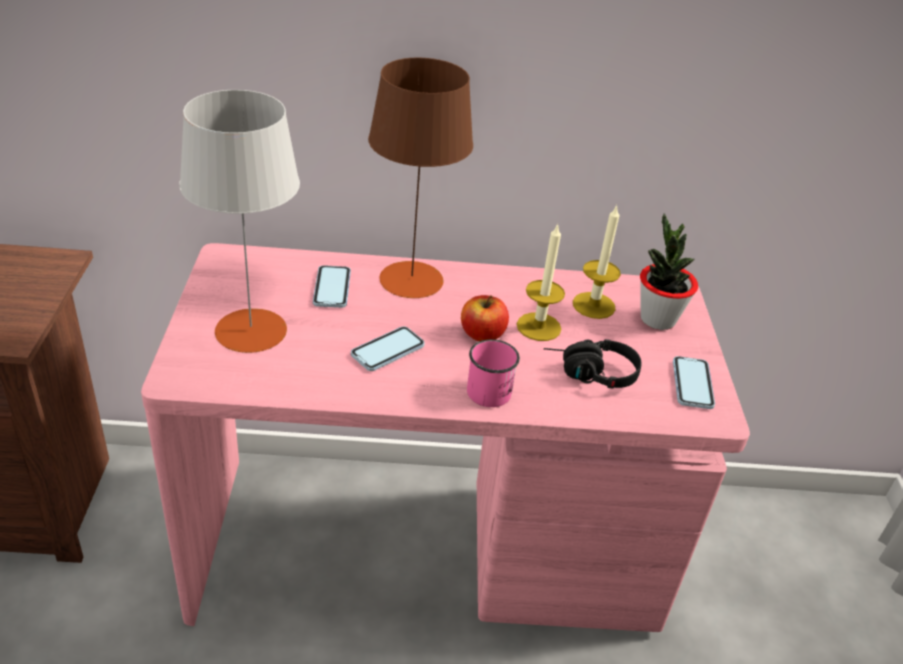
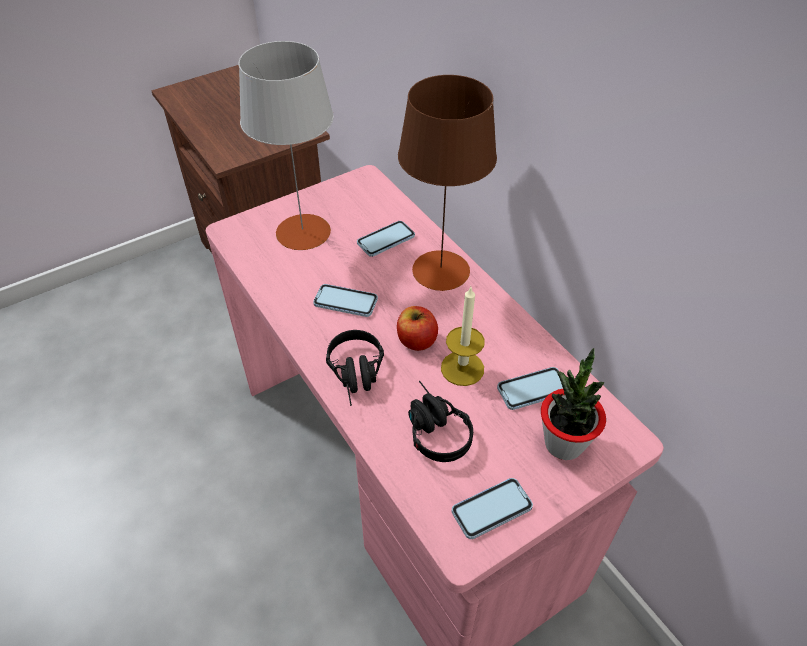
camera: 60 degrees right, 10 degrees up
(491, 387) = (357, 376): pink mug -> black headphones
(593, 305) = (532, 389): candle -> phone

